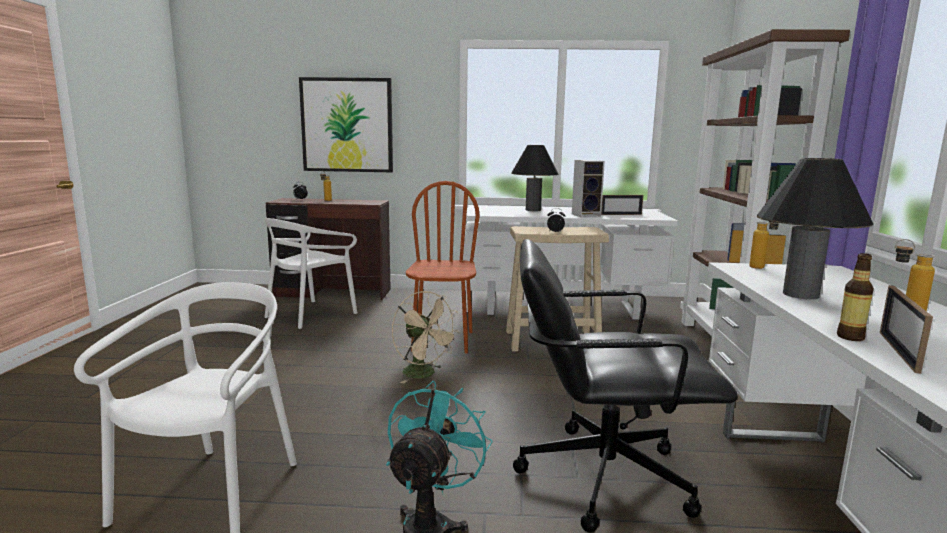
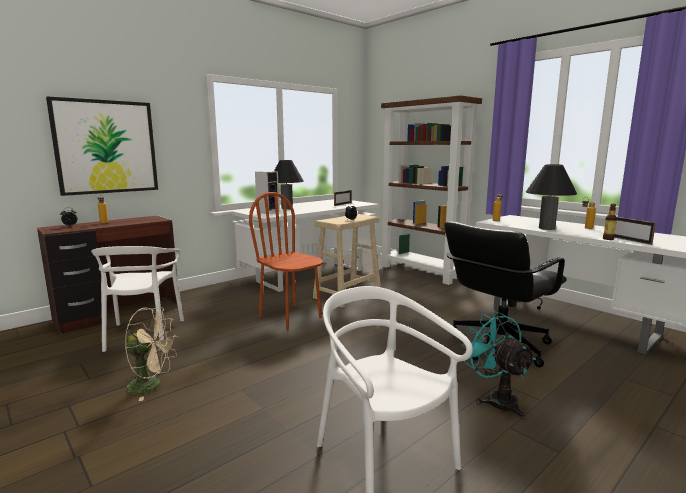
camera: 45 degrees left, 0 degrees up
(424, 374) = (327, 339): beige fan -> beige fan (151, 385)
(586, 215) = (329, 207): speaker -> speaker (268, 212)

